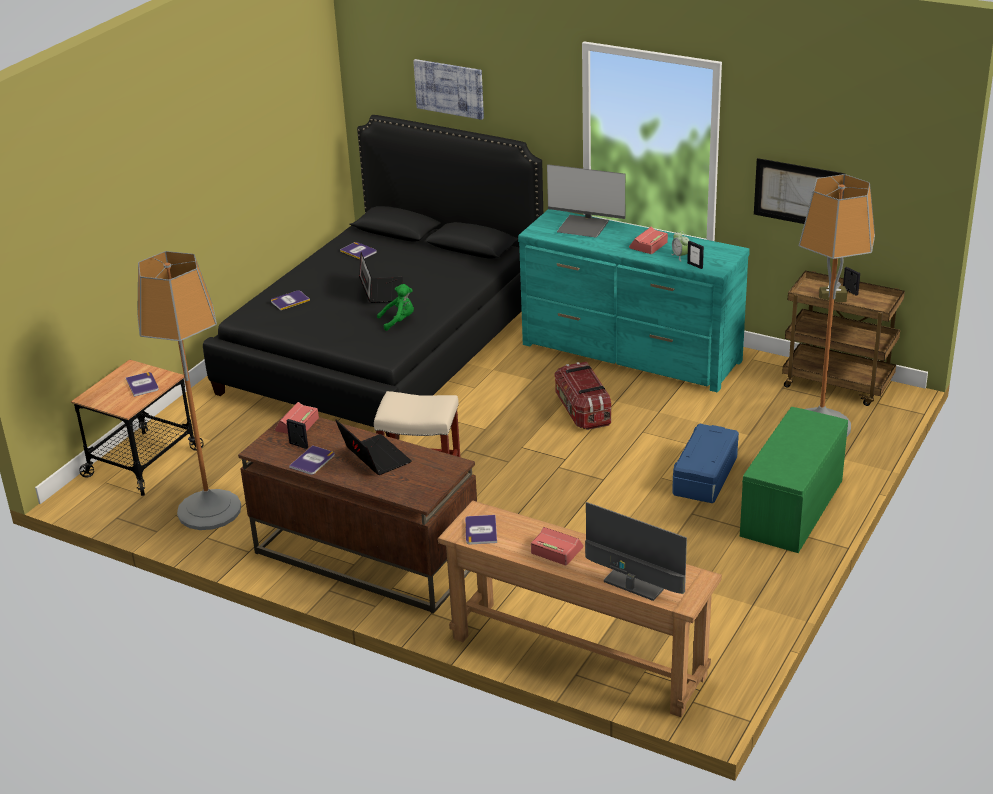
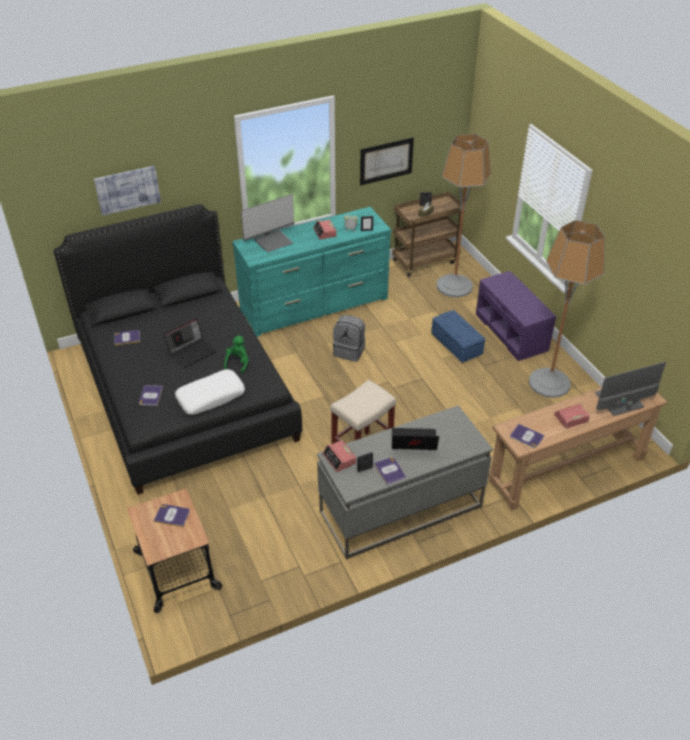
camera: 55 degrees left, 10 degrees up
(209, 510) = (274, 561): floor lamp -> floor lamp (549, 383)
(328, 331) = (211, 397): none -> white pillow
(365, 557) = (400, 509): brown desk -> grey desk
(381, 290) = (192, 352): laptop -> laptop turned 105 degrees clockwise
(582, 410) = (349, 351): storage box -> grey backpack
(792, 509) = (512, 332): green bench -> purple bench

